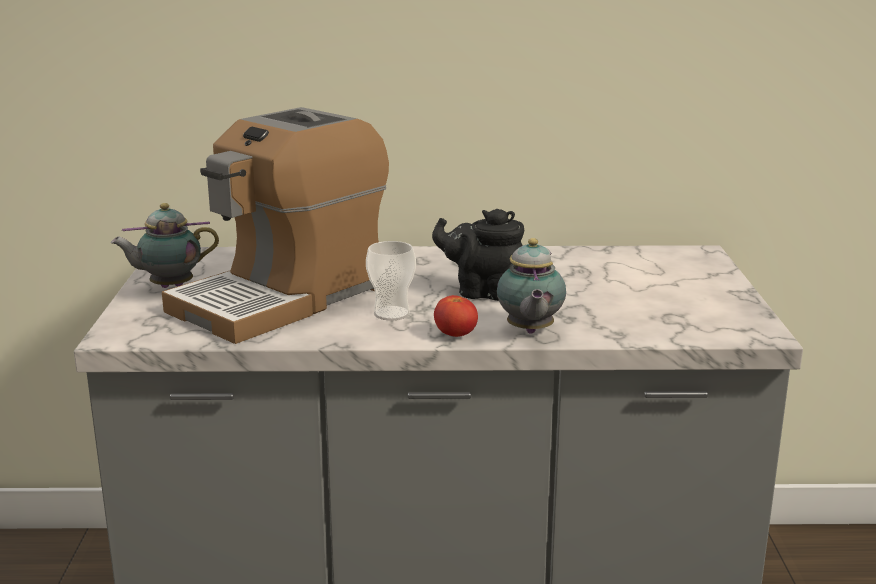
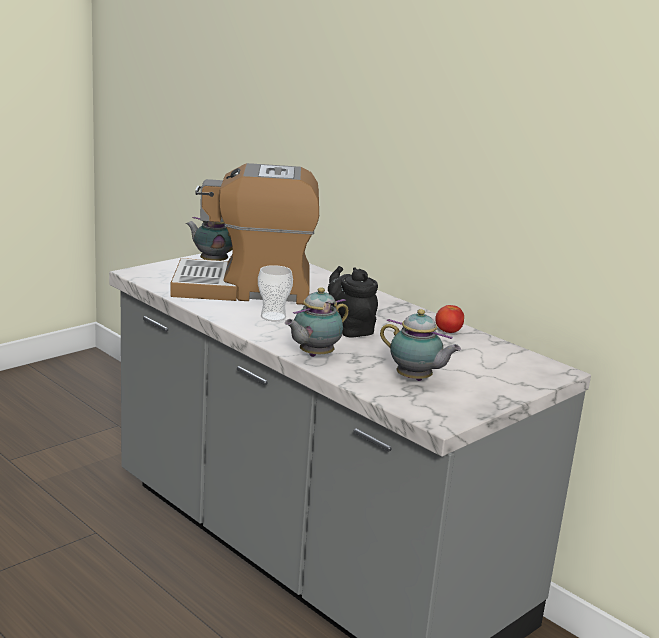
camera: 45 degrees right, 0 degrees up
(455, 335) = (273, 339): tomato -> tomato (448, 332)
(652, 310) = (415, 380): none -> teapot

